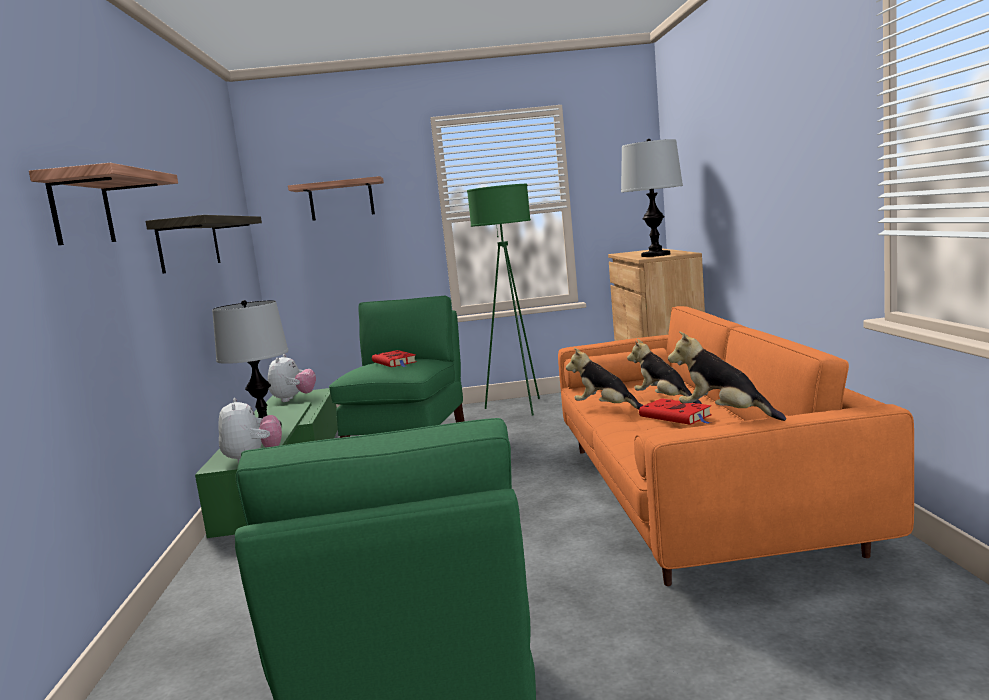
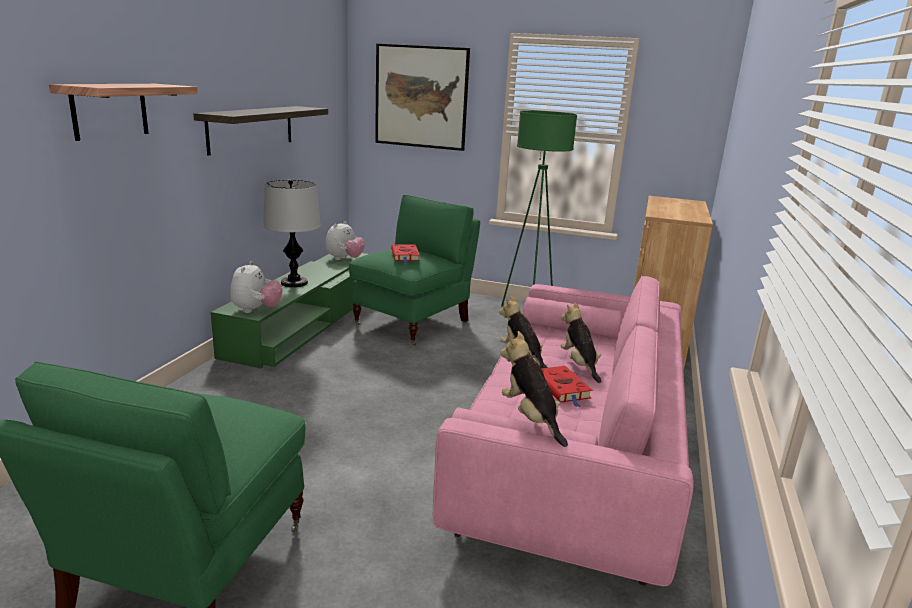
camera: 20 degrees right, 10 degrees up
(341, 200) = (421, 97): shelf -> picture
(655, 255) = (672, 213): table lamp -> none
(694, 493) = (572, 456): orange sofa -> pink sofa

